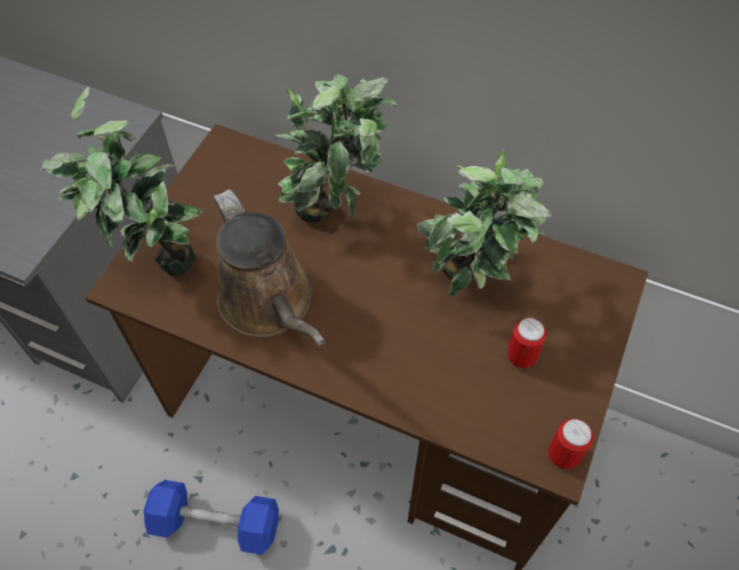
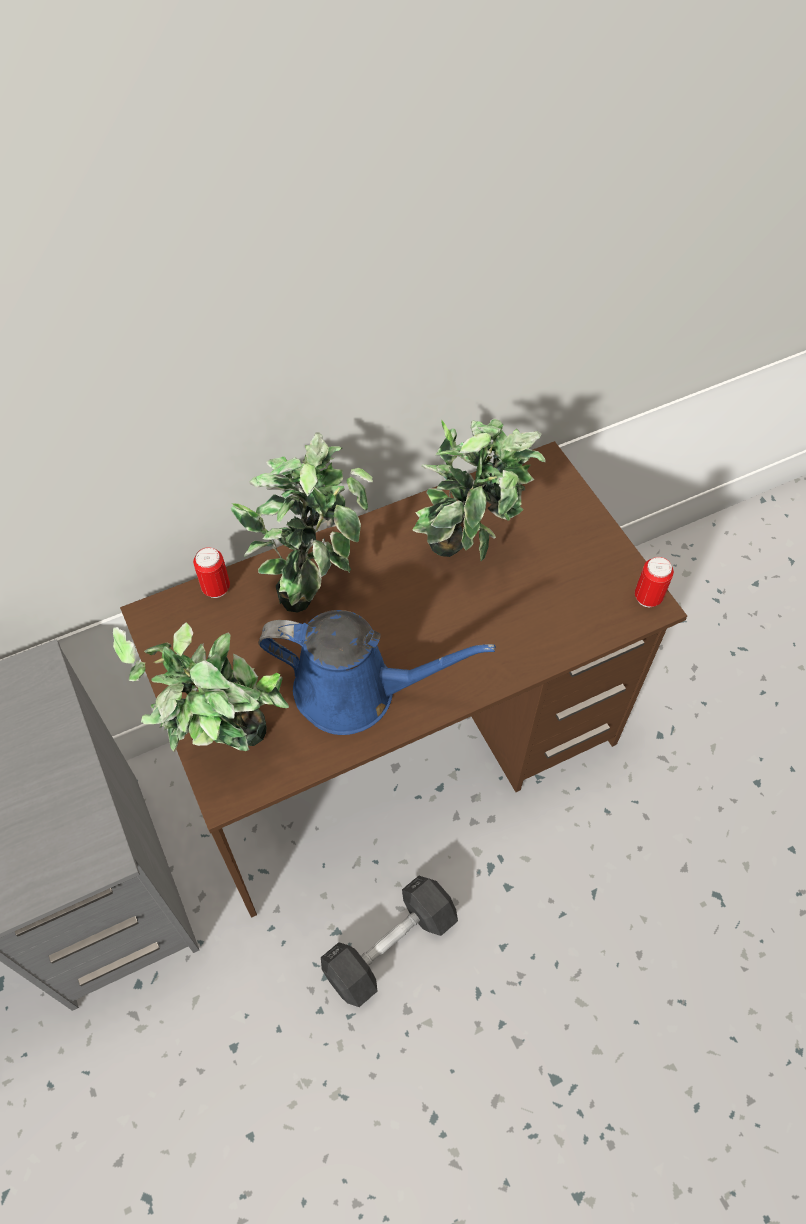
camera: 50 degrees left, 0 degrees up
(216, 523) = (390, 945): blue dumbbell -> grey dumbbell
(270, 304) = (355, 691): brown watering can -> blue watering can
(521, 357) = (553, 564): can -> can (216, 588)

